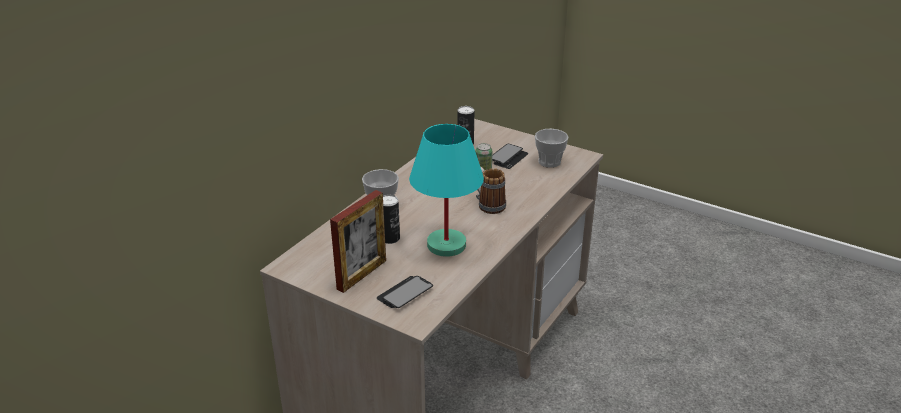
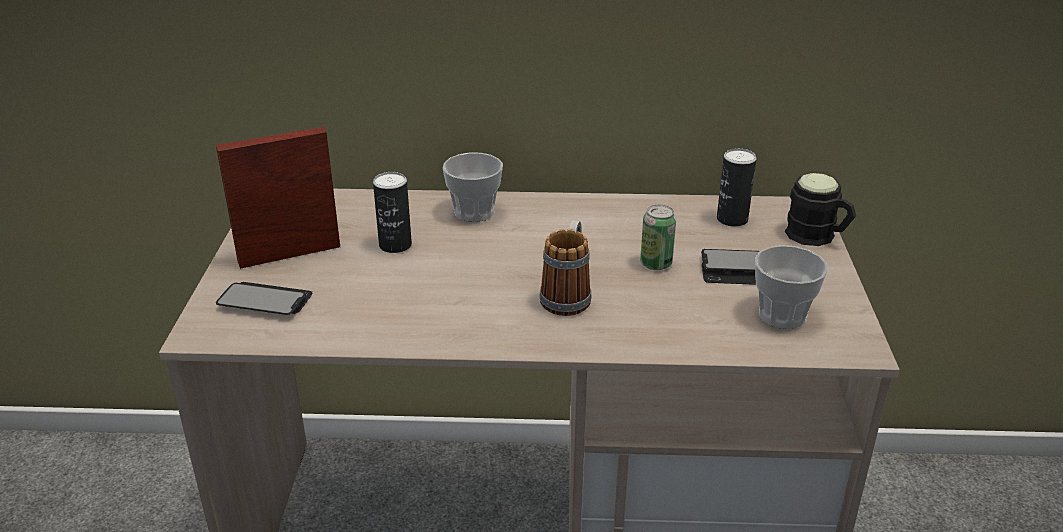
camera: 60 degrees right, 0 degrees up
(362, 274) = (289, 254): picture frame -> picture frame turned 150 degrees clockwise
(447, 245) = (417, 296): turquoise table lamp -> none
(500, 131) = (817, 237): none -> black mug

